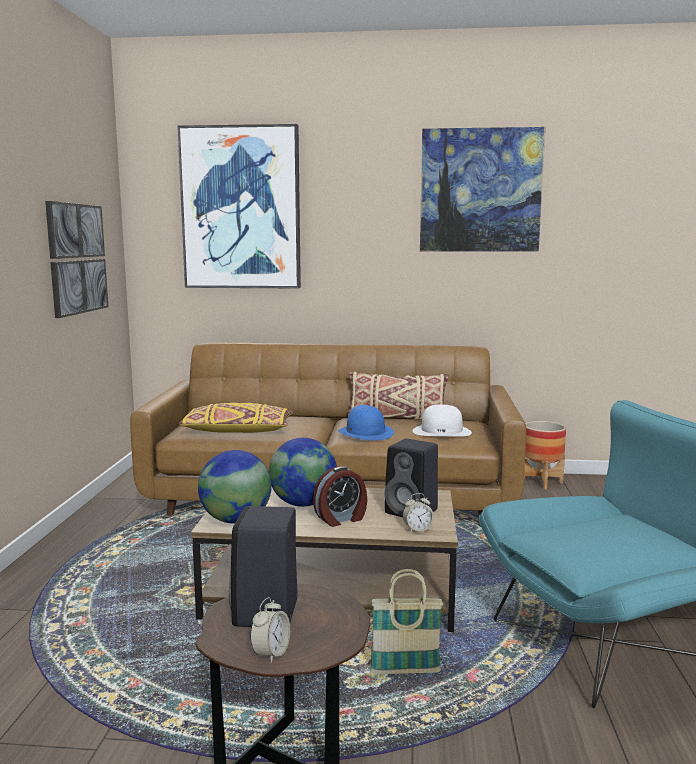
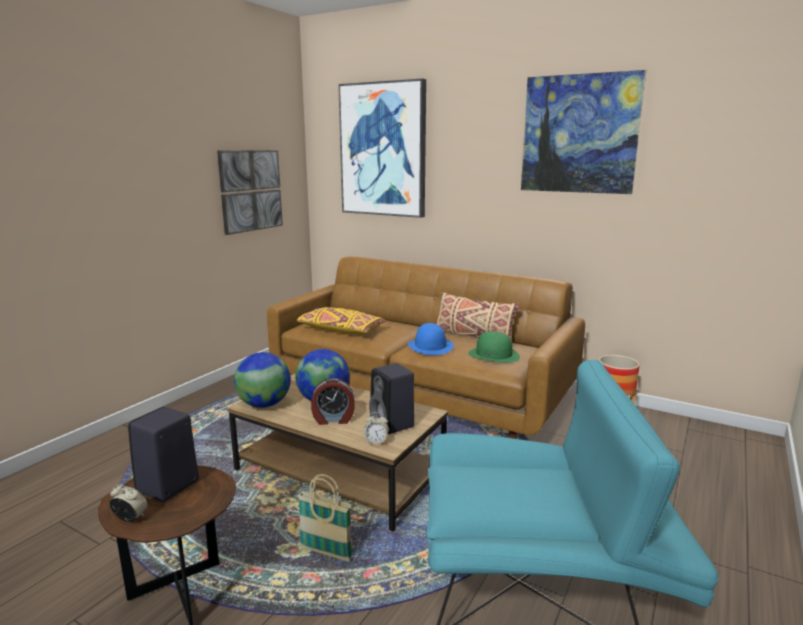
camera: 25 degrees right, 5 degrees up
(271, 653) = (130, 518): alarm clock -> alarm clock turned 120 degrees counterclockwise
(442, 431) = (494, 355): white hat -> green hat

